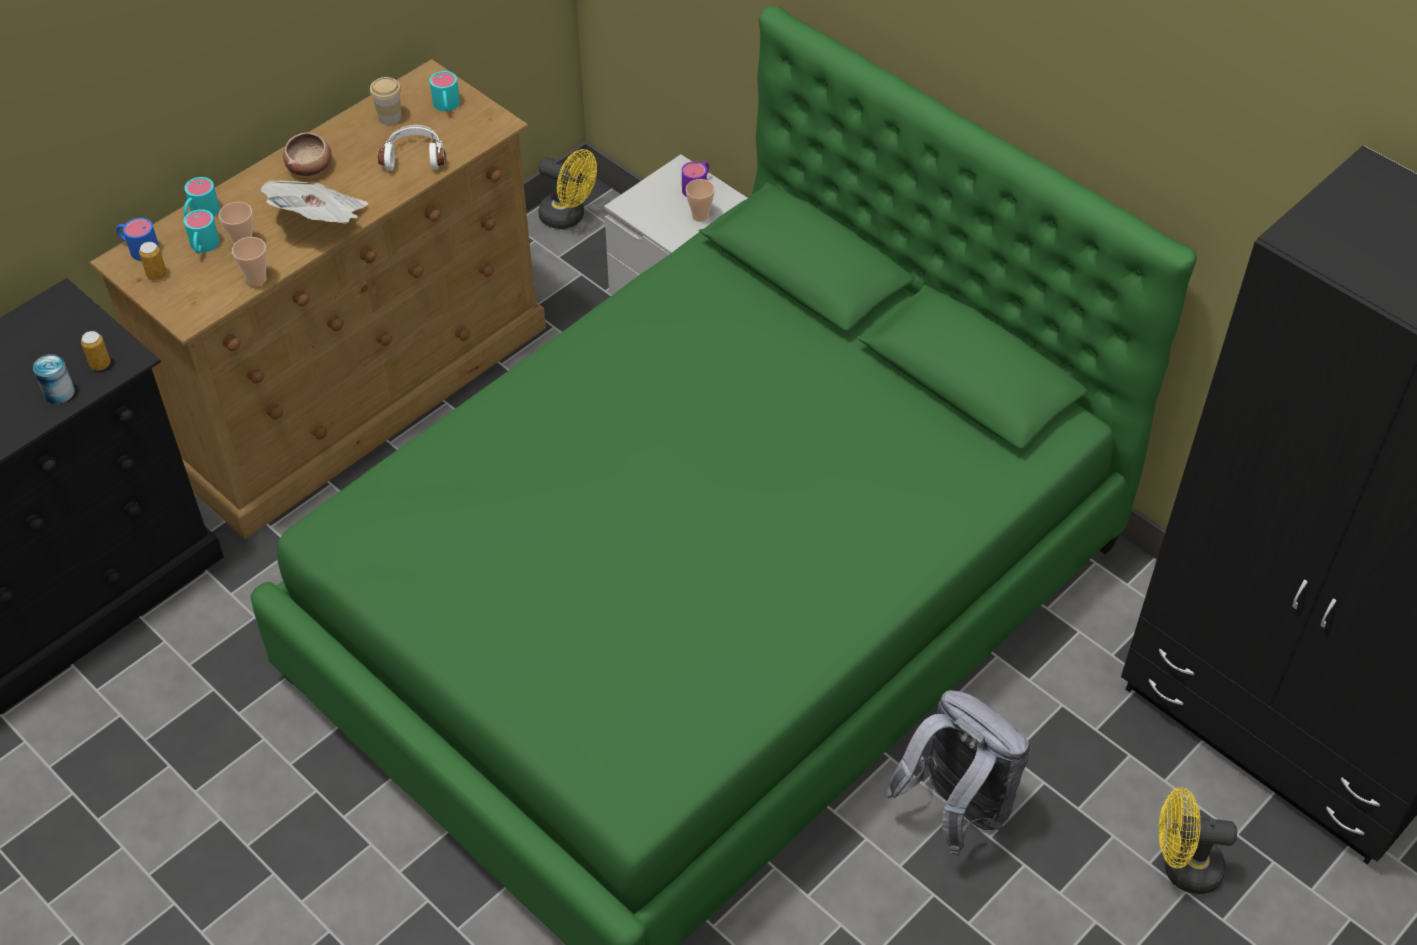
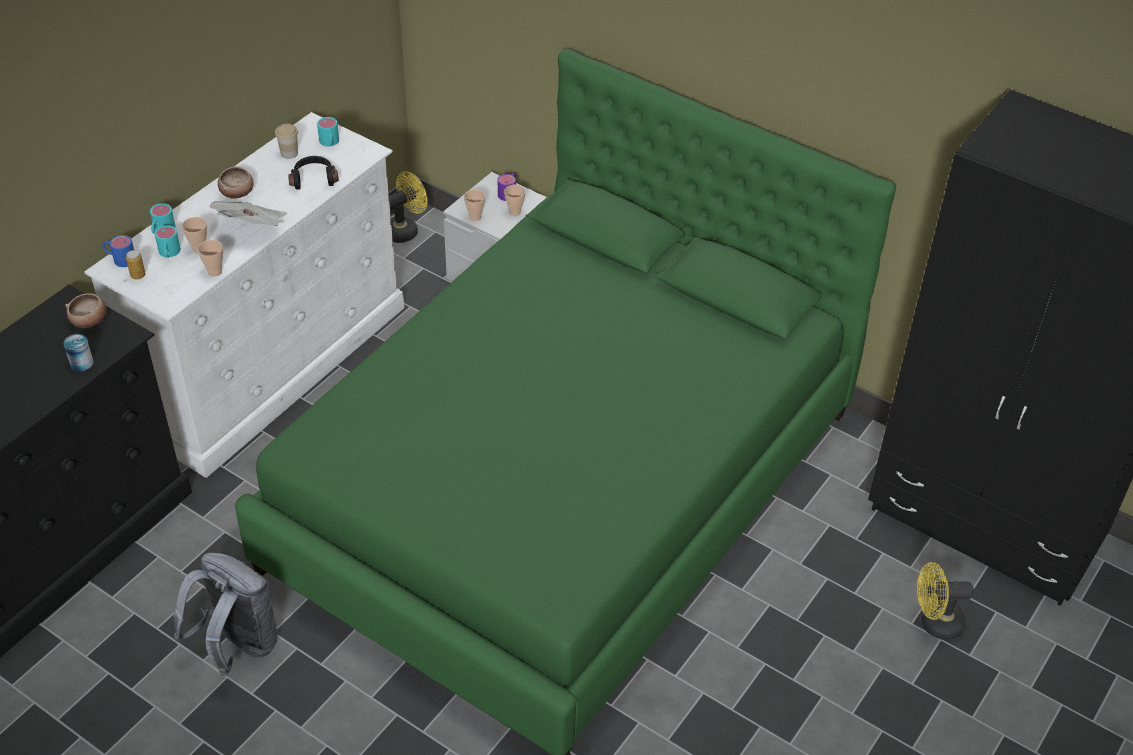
camera: 10 degrees left, 5 degrees down
(82, 333) = (90, 320): none -> bowl
(100, 364) = (109, 341): can -> none
(362, 393) = (275, 366): brown dresser -> white dresser
(414, 156) = (313, 178): white headphones -> black headphones
(568, 217) = (405, 230): yellow fan -> yellow fan turned 60 degrees counterclockwise
(645, 218) = (475, 217): none -> cup
(955, 809) = (768, 604): grey backpack -> grey backpack (237, 646)

